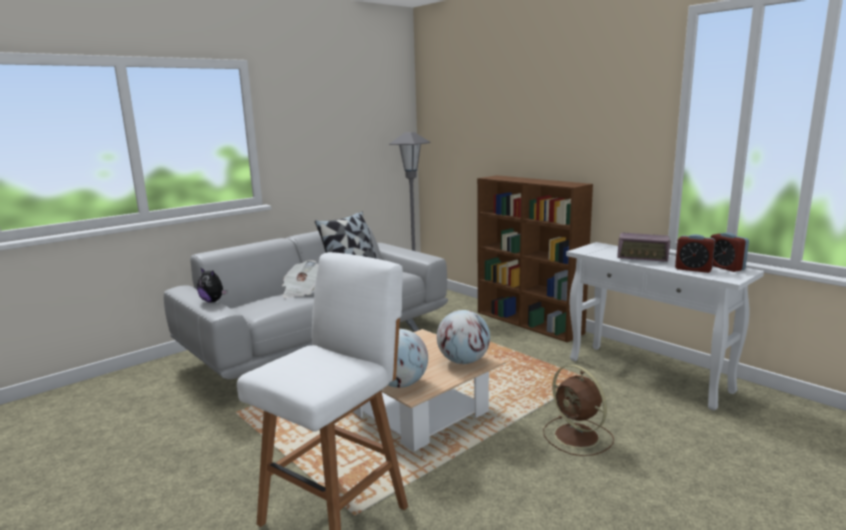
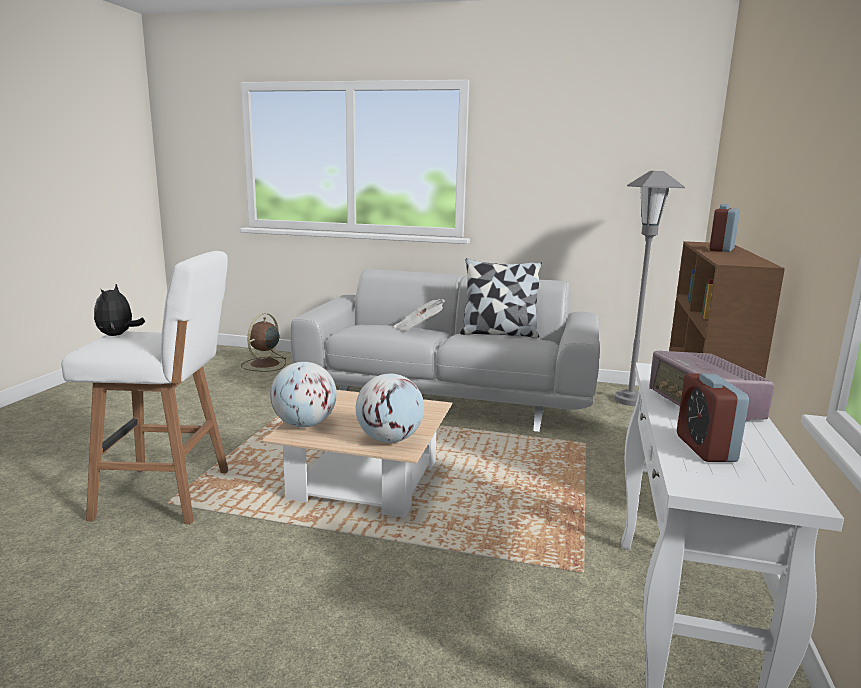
camera: 55 degrees right, 0 degrees up
(213, 301) = (330, 308): plush toy -> plush toy (118, 335)
(578, 437) = (404, 599): brown fan -> brown fan (264, 364)
(726, 267) = (780, 476): alarm clock -> alarm clock (721, 249)

